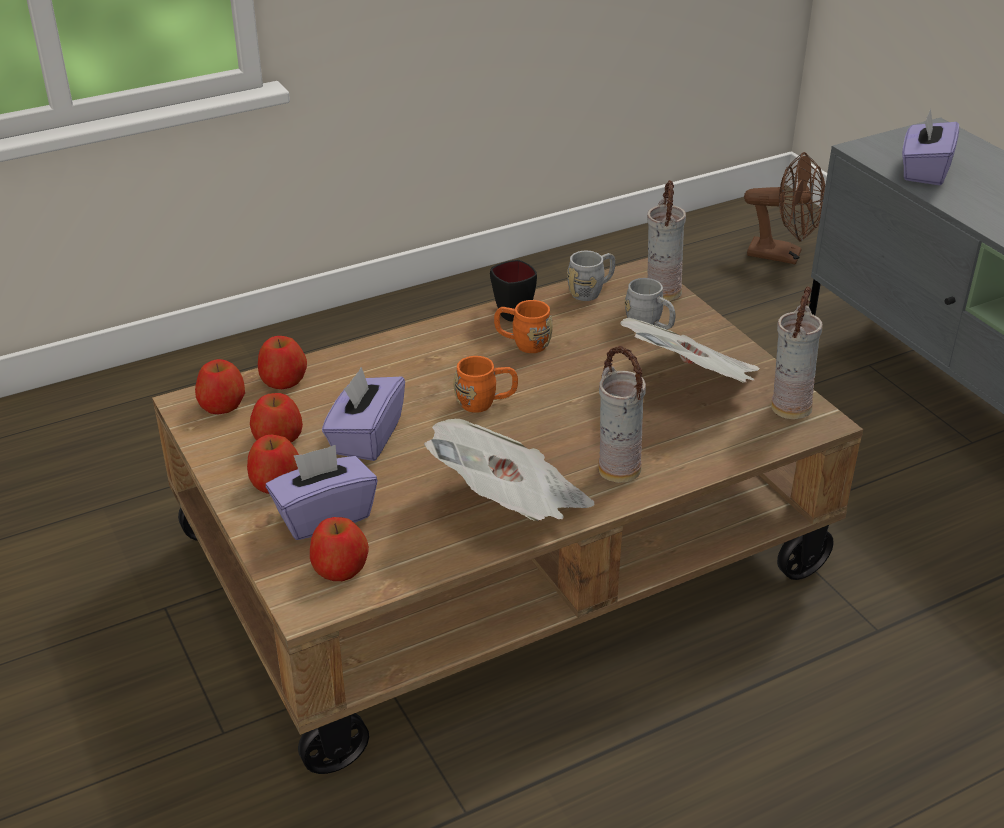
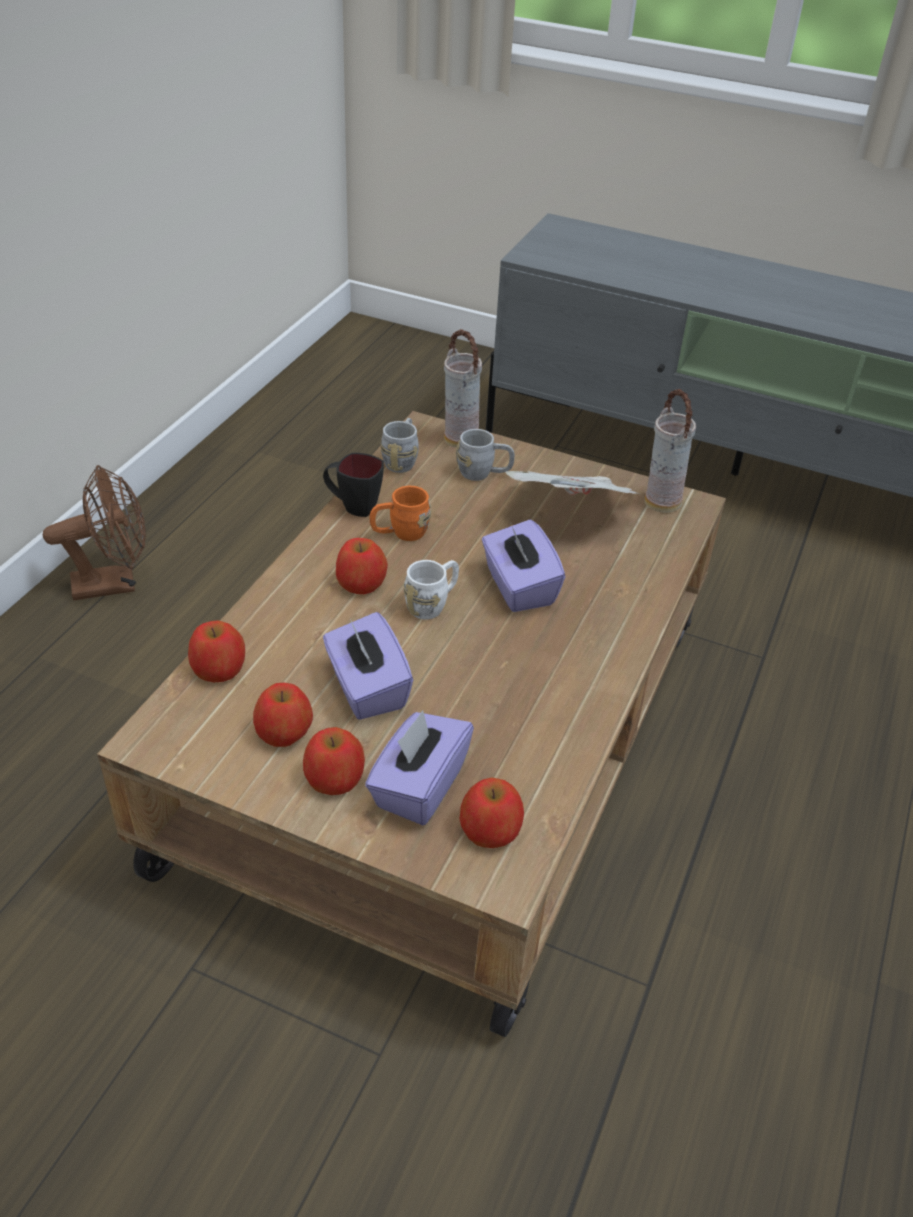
camera: 40 degrees left, 5 degrees up
(222, 404) = (185, 724): apple -> apple (361, 582)
(485, 402) = (432, 604): orange mug -> white mug
(511, 505) = (561, 689): newspaper -> none
(617, 470) = (604, 616): vase -> none
(783, 255) = (407, 375): brown fan -> brown fan (114, 583)
(924, 171) = (591, 262): purple tissue box -> purple tissue box (518, 587)

